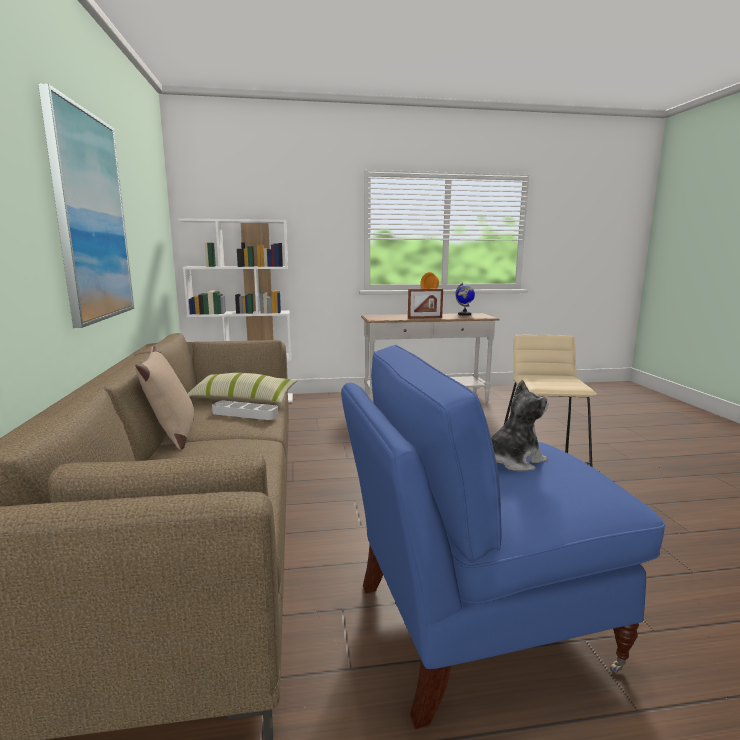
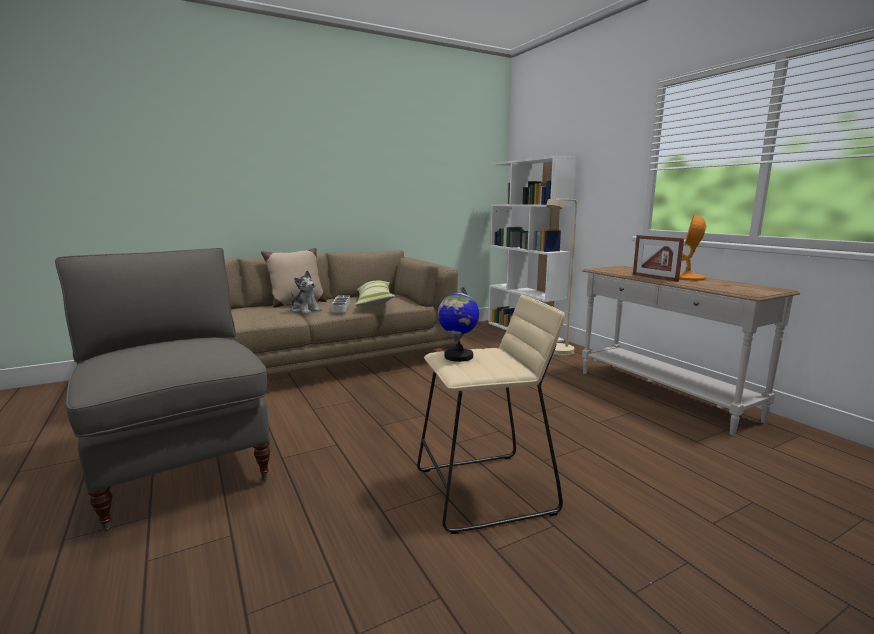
camera: 70 degrees right, 0 degrees up
(91, 218) = (339, 168): picture -> none
(319, 403) = (556, 353): none -> beige floor lamp
(464, 314) = (744, 286): globe -> globe (458, 356)
(476, 625) = (181, 466): blue armchair -> grey armchair
(513, 460) = (176, 346): plush toy -> plush toy (305, 310)

